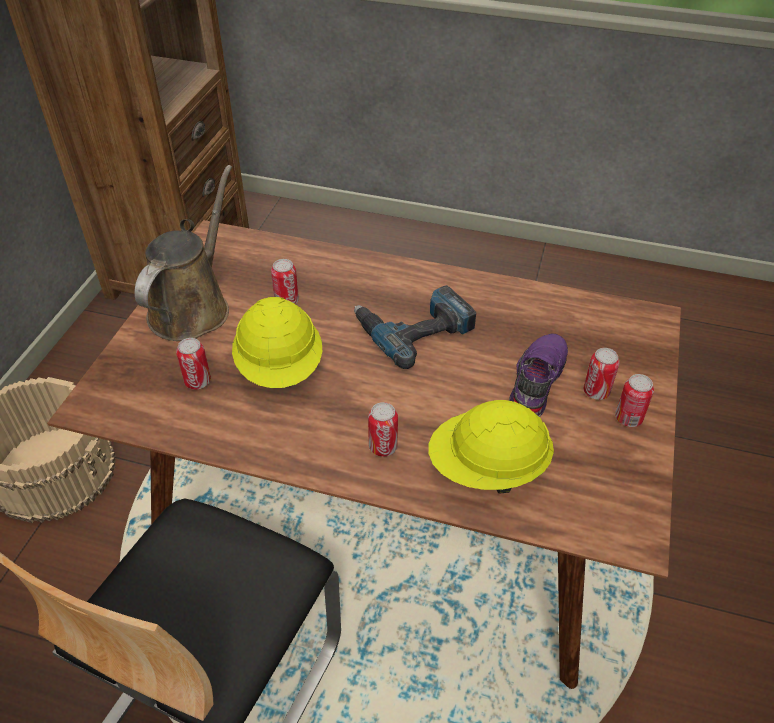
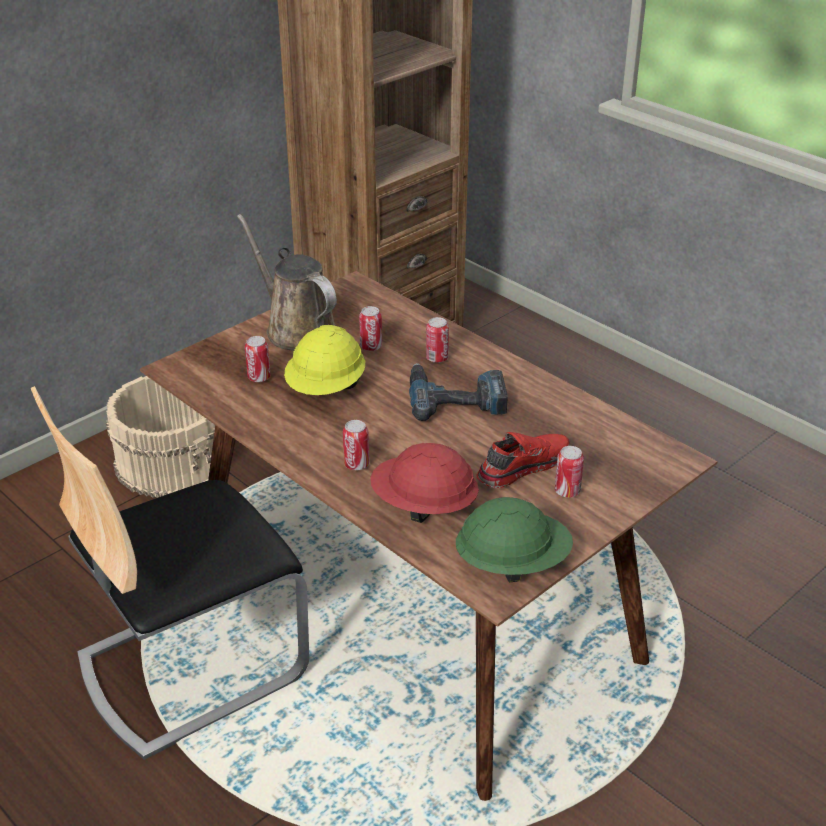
camera: 30 degrees right, 10 degrees down
(193, 307) = (296, 329): brown watering can -> brown watering can turned 90 degrees counterclockwise
(487, 468) = (423, 506): yellow hard hat -> red hard hat
(535, 381) = (521, 466): purple shoe -> red shoe
(621, 497) = (512, 564): none -> green hard hat
(628, 418) = (576, 518): can -> can (437, 358)

